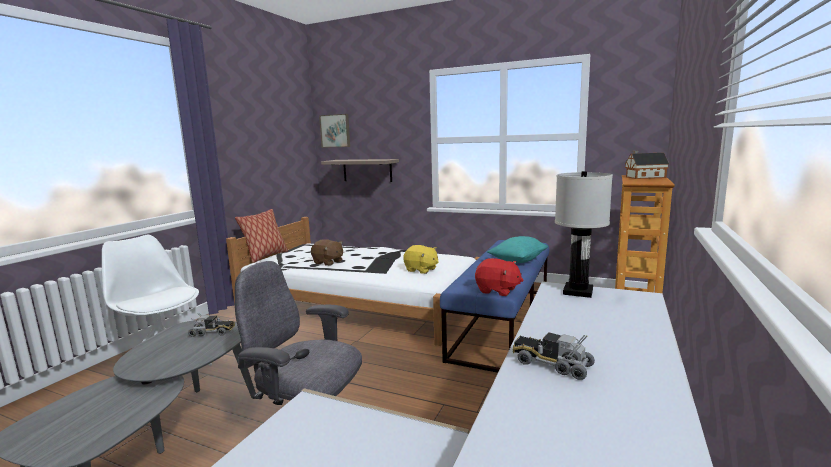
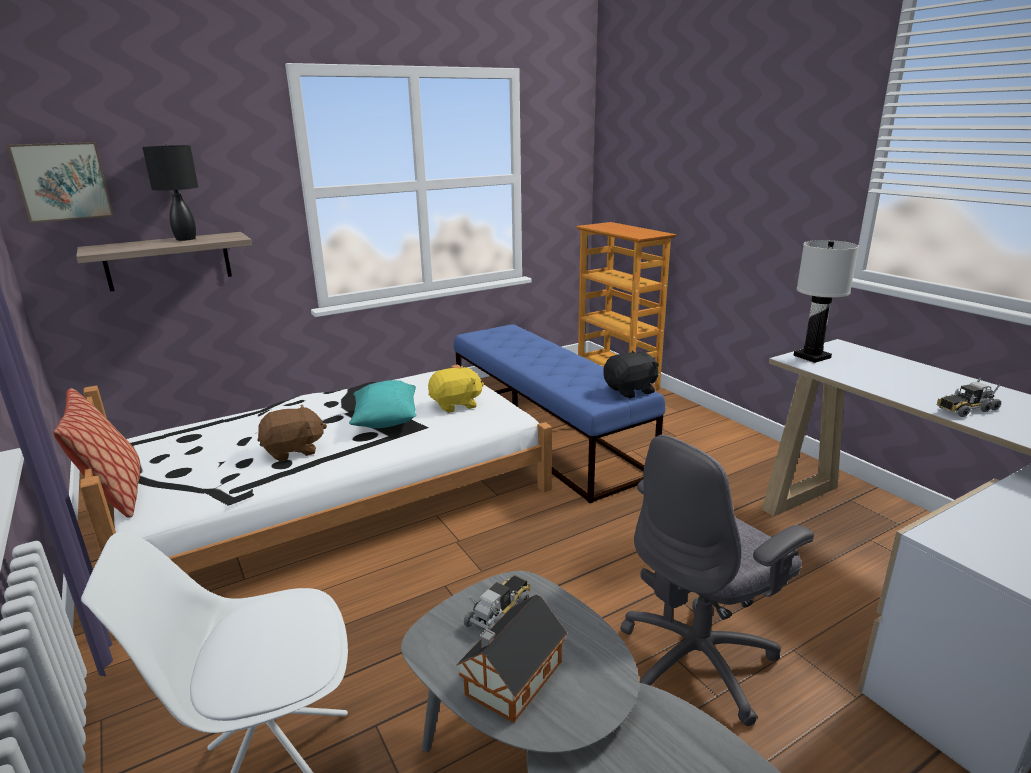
camera: 55 degrees left, 10 degrees up
(369, 159) = (186, 239): none -> black table lamp
(497, 290) = (631, 390): red plush toy -> black plush toy
(518, 261) = (553, 353): turquoise pillow -> turquoise pillow (386, 421)
(643, 177) = (612, 227): toy house -> toy house (510, 680)

